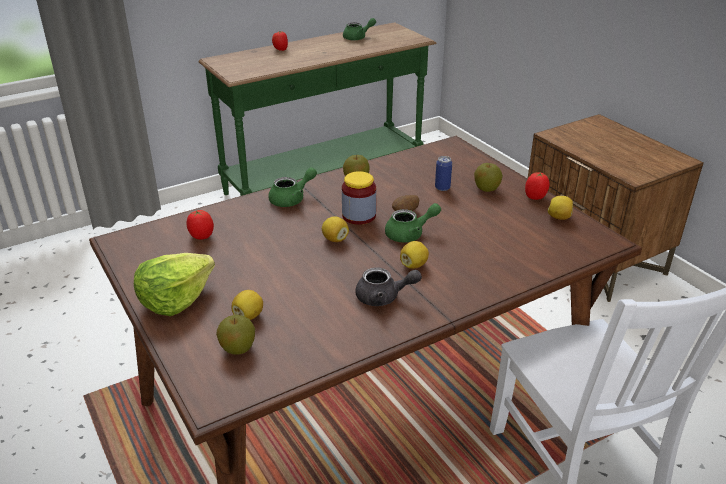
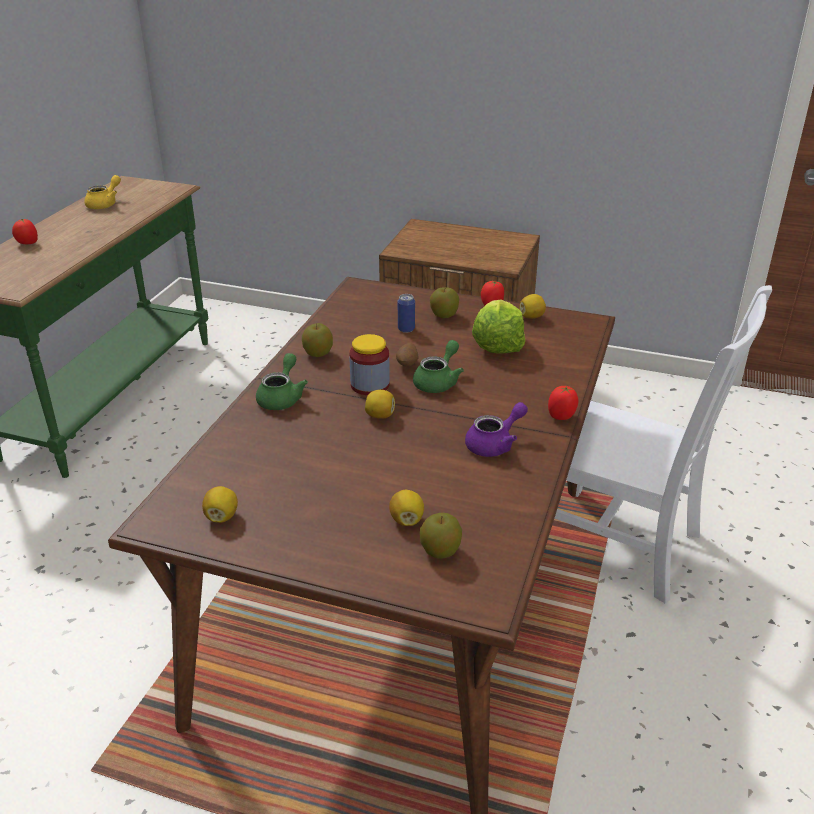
camera: 40 degrees left, 0 degrees up
(175, 299) = (312, 543): lettuce -> lettuce (497, 344)
(201, 236) = (243, 474): tomato -> tomato (561, 416)
(358, 38) = (105, 204): green teapot -> yellow teapot
(383, 297) = (495, 444): grey teapot -> purple teapot
(413, 265) = (479, 406): lemon -> lemon (221, 516)

